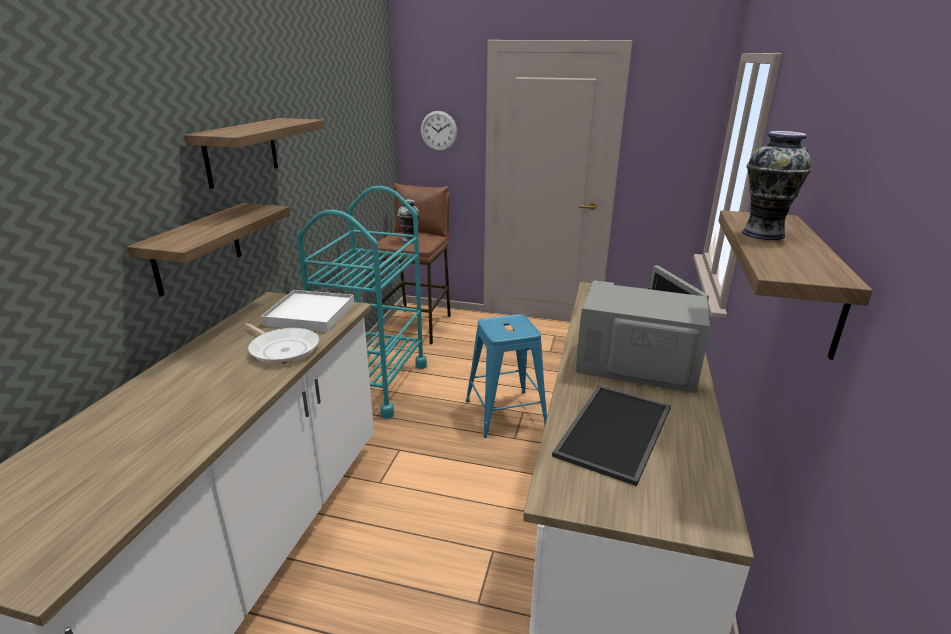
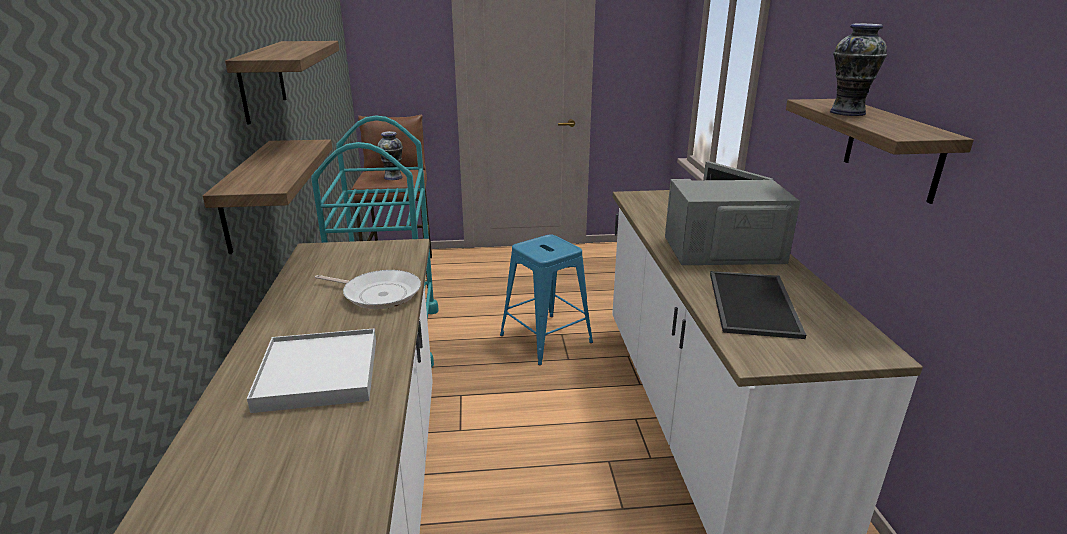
camera: 20 degrees left, 0 degrees up
(310, 314) = (374, 257): white tray -> white tray (319, 374)
(438, 131) = (400, 55): wall clock -> none

